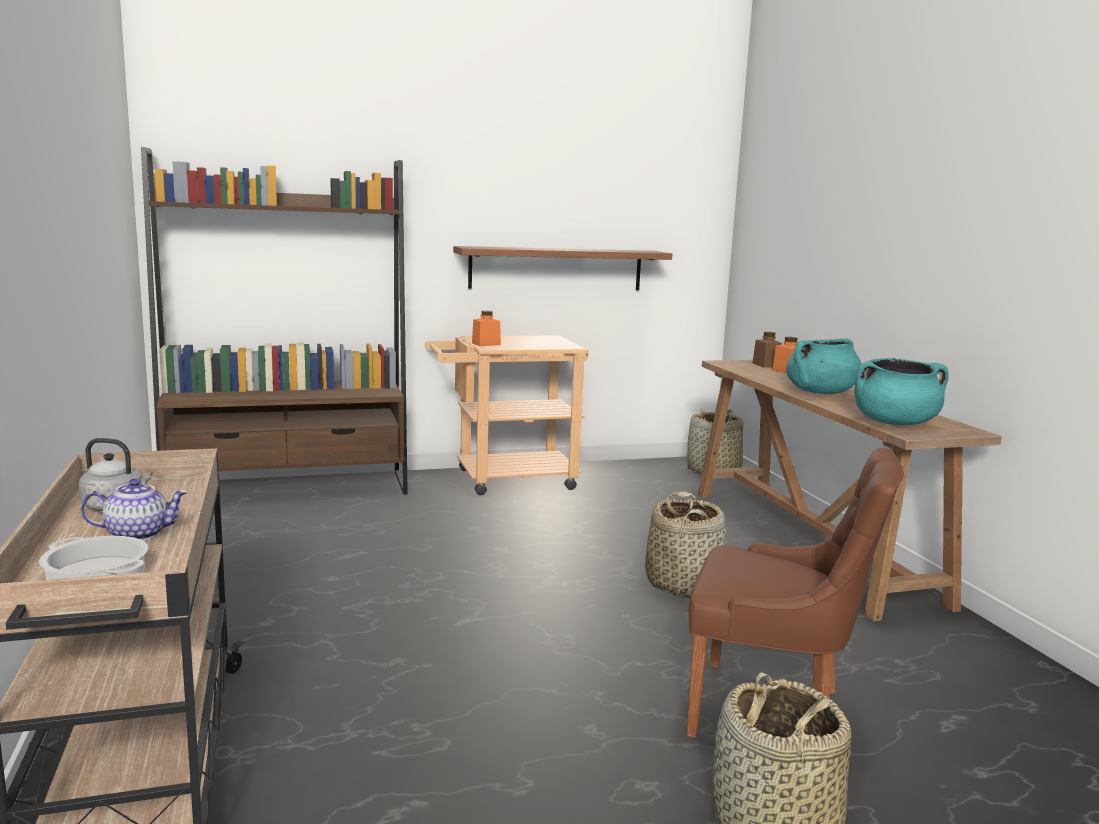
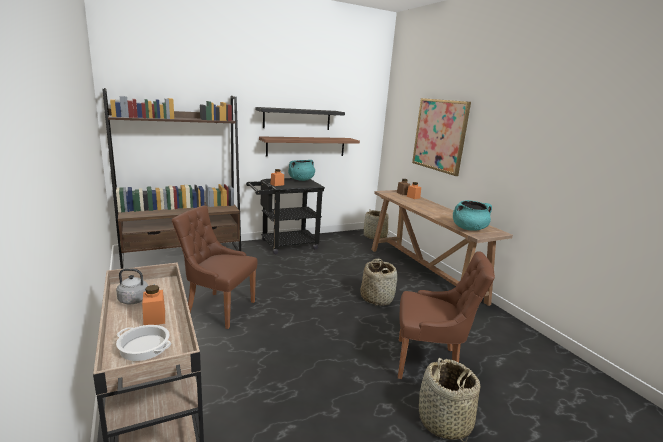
camera: 10 degrees left, 5 degrees up
(138, 534) = (154, 318): teapot -> orange jar
(330, 584) = (218, 309): none -> brown chair
(504, 480) = (284, 245): beige cart -> black cart
(536, 209) = (297, 119): none -> black shelf
(820, 392) = (432, 210): turquoise cooking pot -> turquoise cooking pot (301, 180)
(843, 228) = (439, 135): none -> picture

